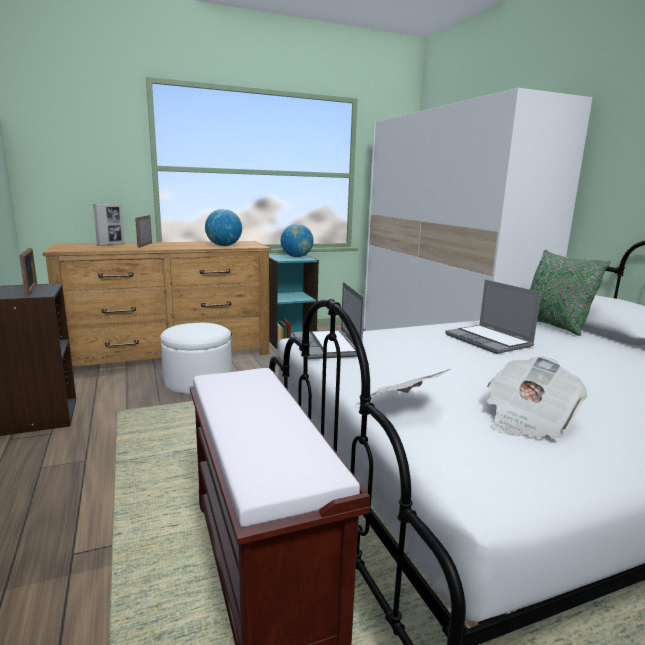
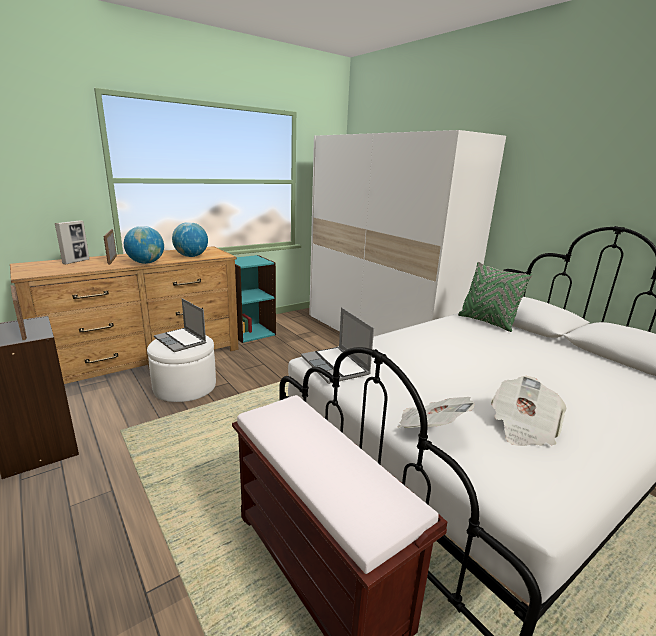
camera: 15 degrees left, 5 degrees up
(296, 257) = (254, 259): globe -> globe (146, 263)
(489, 341) = (453, 344): laptop -> laptop (181, 341)

